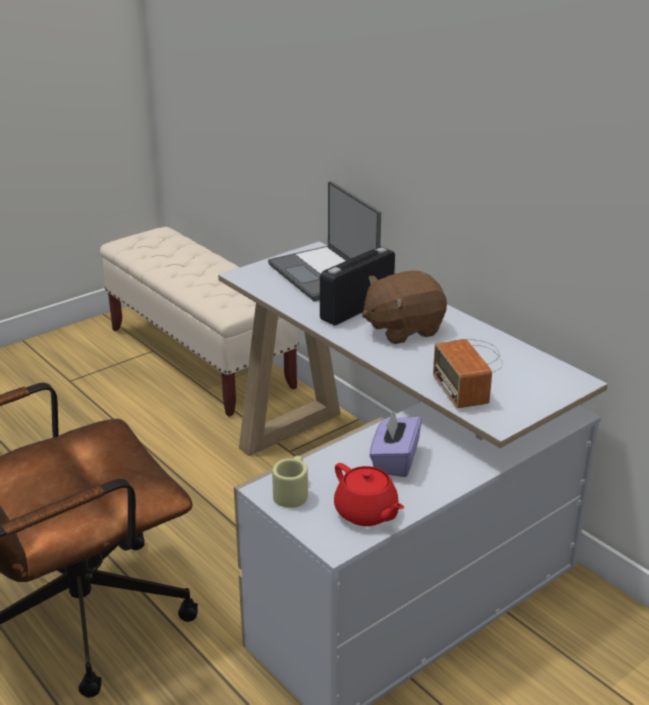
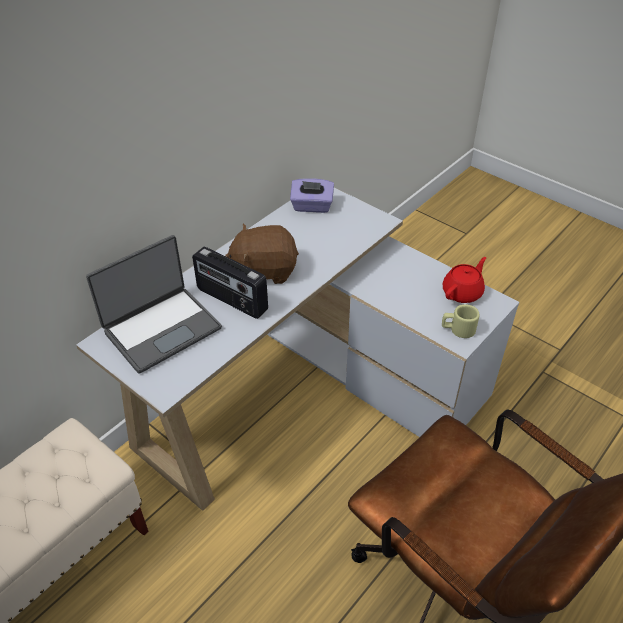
camera: 100 degrees left, 15 degrees up
(394, 460) = (402, 285): purple tissue box -> purple tissue box (312, 206)
(402, 329) = (264, 270): brown plush toy -> brown plush toy turned 120 degrees clockwise
(469, 370) = (320, 235): radio -> none

